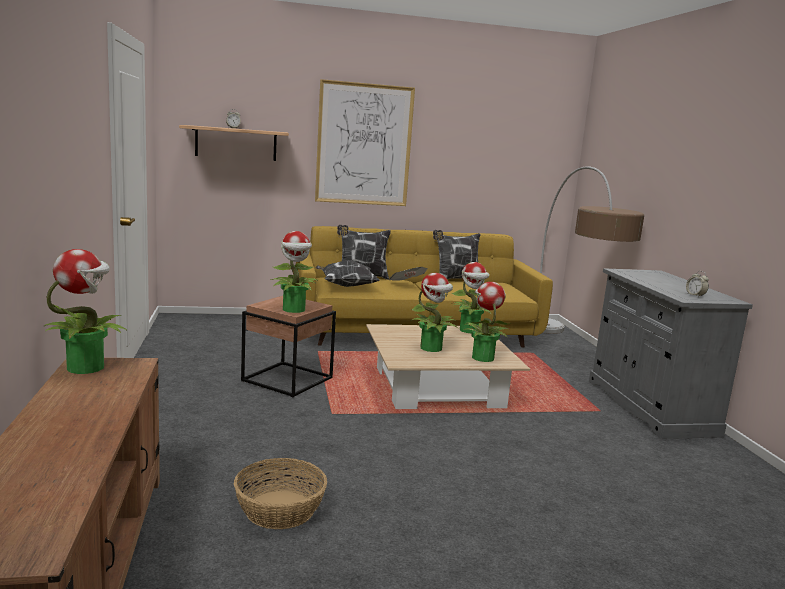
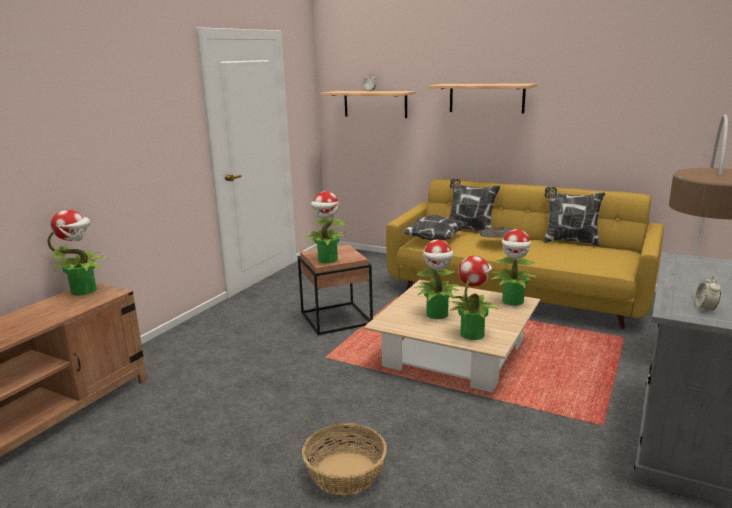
camera: 40 degrees right, 5 degrees up
(280, 509) = (181, 425): basket -> basket (346, 473)
(364, 144) = (486, 98): picture -> shelf

